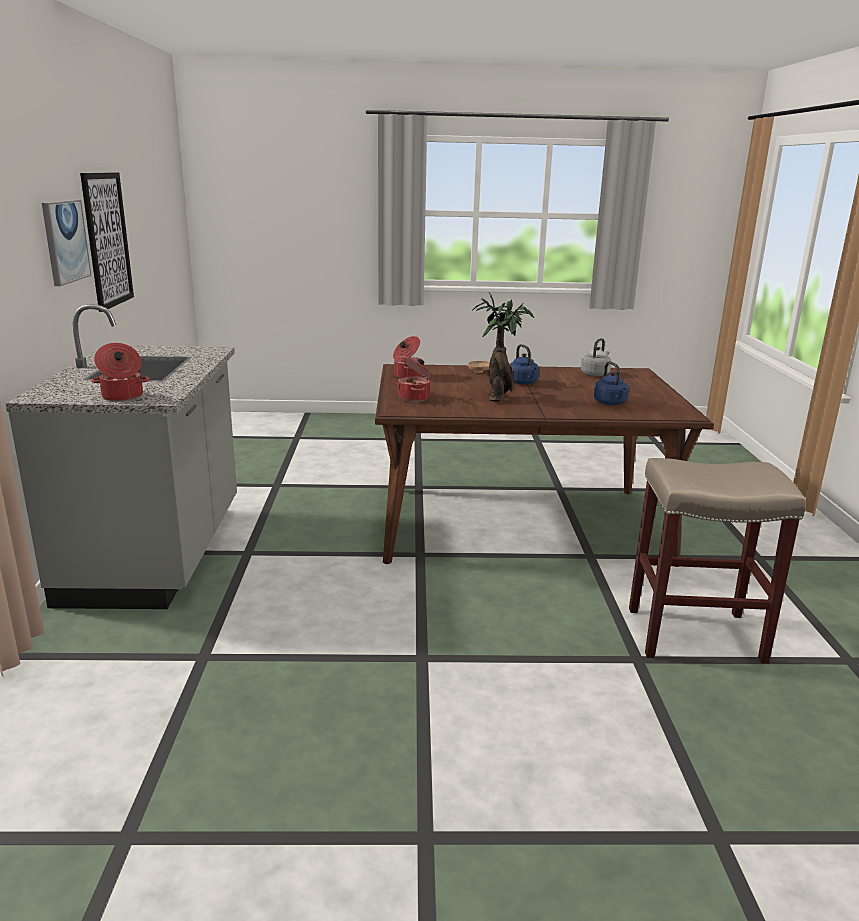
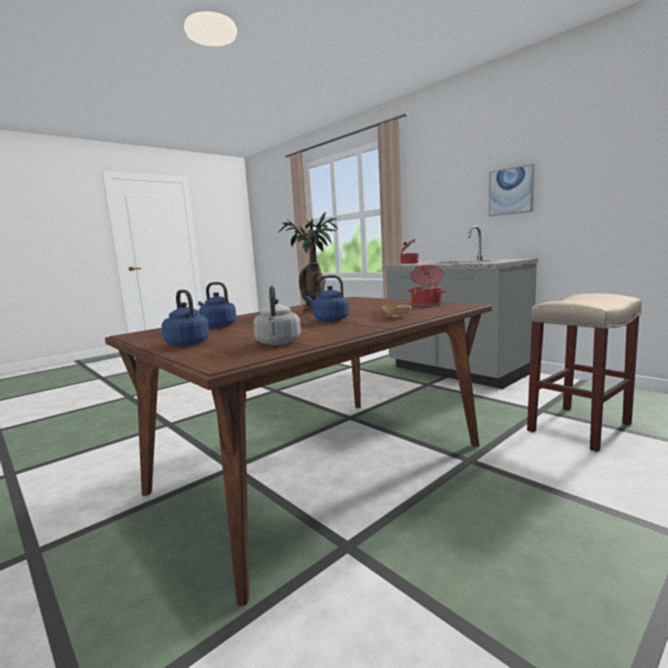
camera: 140 degrees right, 10 degrees down
(107, 240) = (580, 186): picture -> none
(415, 398) = (366, 301): cooking pot -> none
(648, 389) = (186, 343): none -> blue kettle
(696, 634) = (130, 447): beige stool -> beige stool (579, 428)

